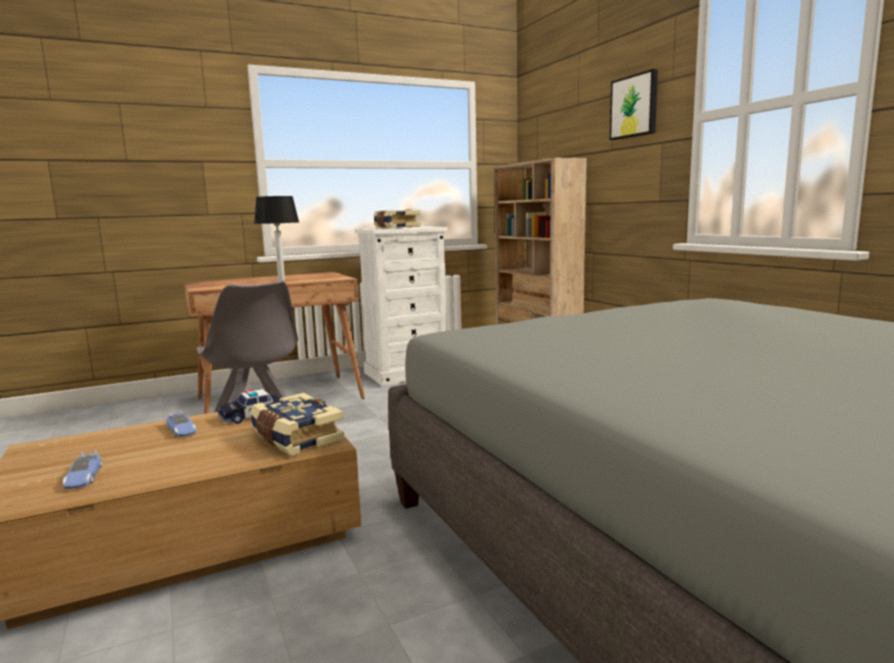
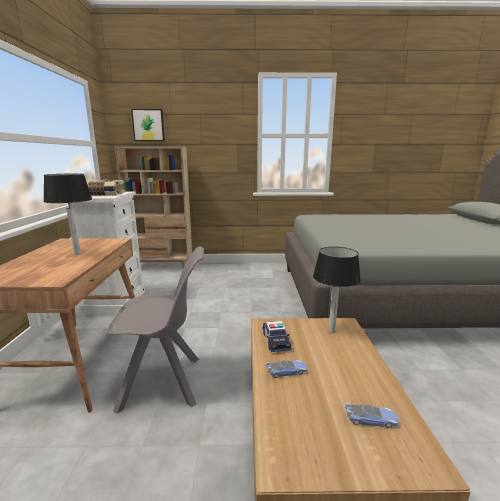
camera: 65 degrees left, 5 degrees up
(295, 438) = (331, 331): book -> table lamp
(634, 106) = (219, 123): picture -> picture (148, 125)

